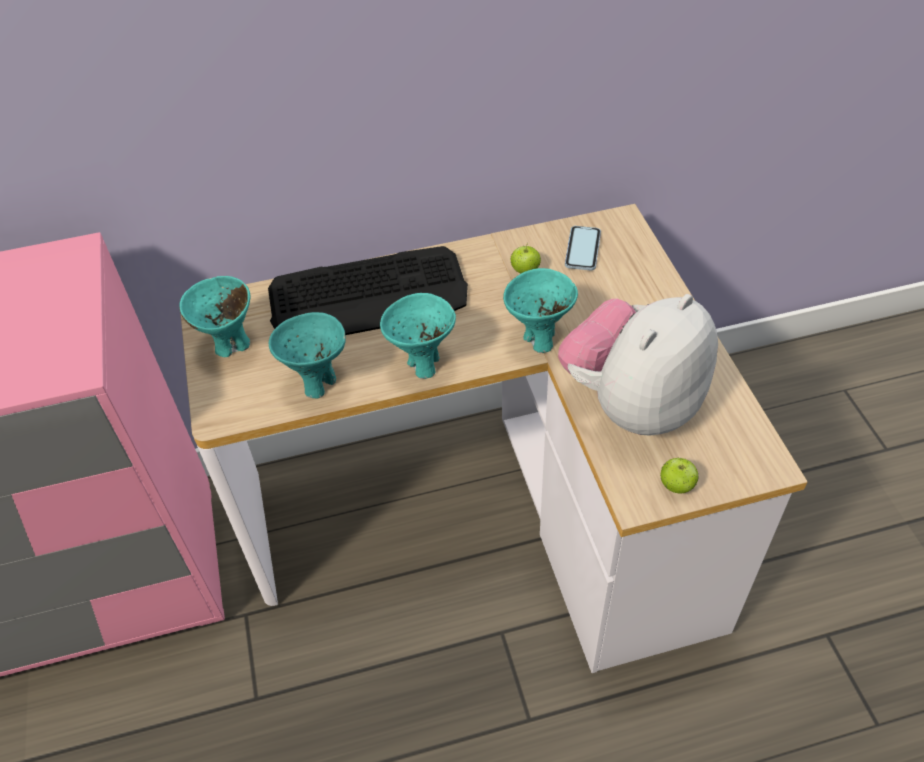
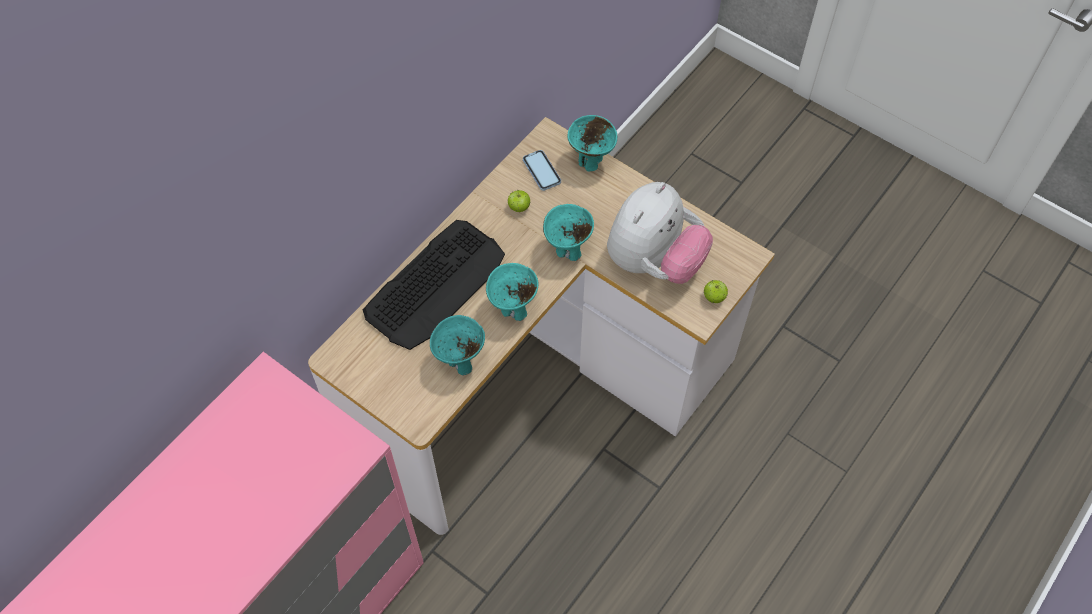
camera: 40 degrees left, 10 degrees up
(231, 345) = (378, 373): turquoise bowl -> turquoise bowl (591, 162)
(632, 403) = (654, 262): plush toy -> plush toy turned 150 degrees counterclockwise

